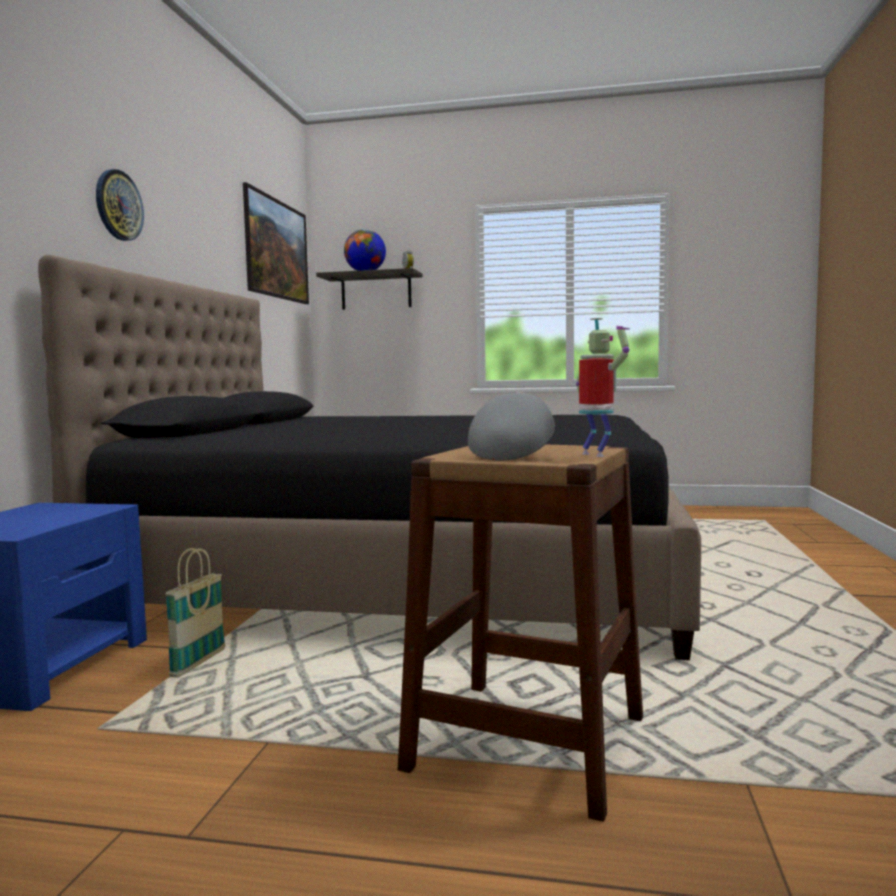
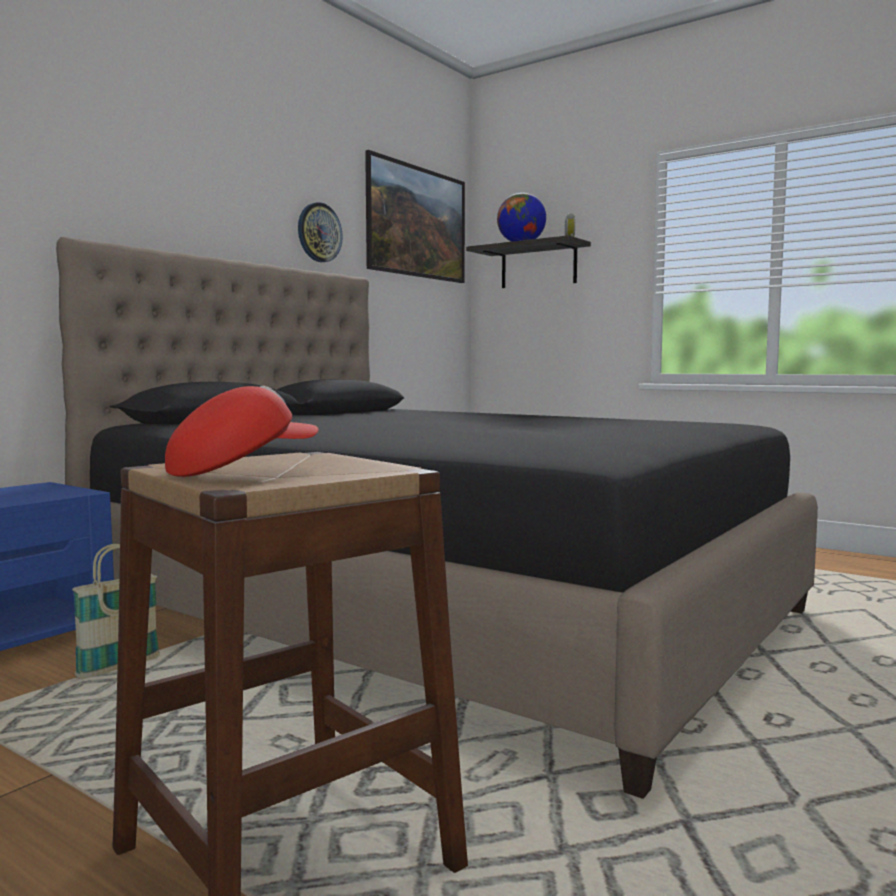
camera: 25 degrees right, 0 degrees up
(118, 205) = (178, 184): wall clock -> wall clock (319, 232)
(513, 454) = (241, 469): grey cap -> red cap
(597, 455) = (321, 479): toy robot -> none

